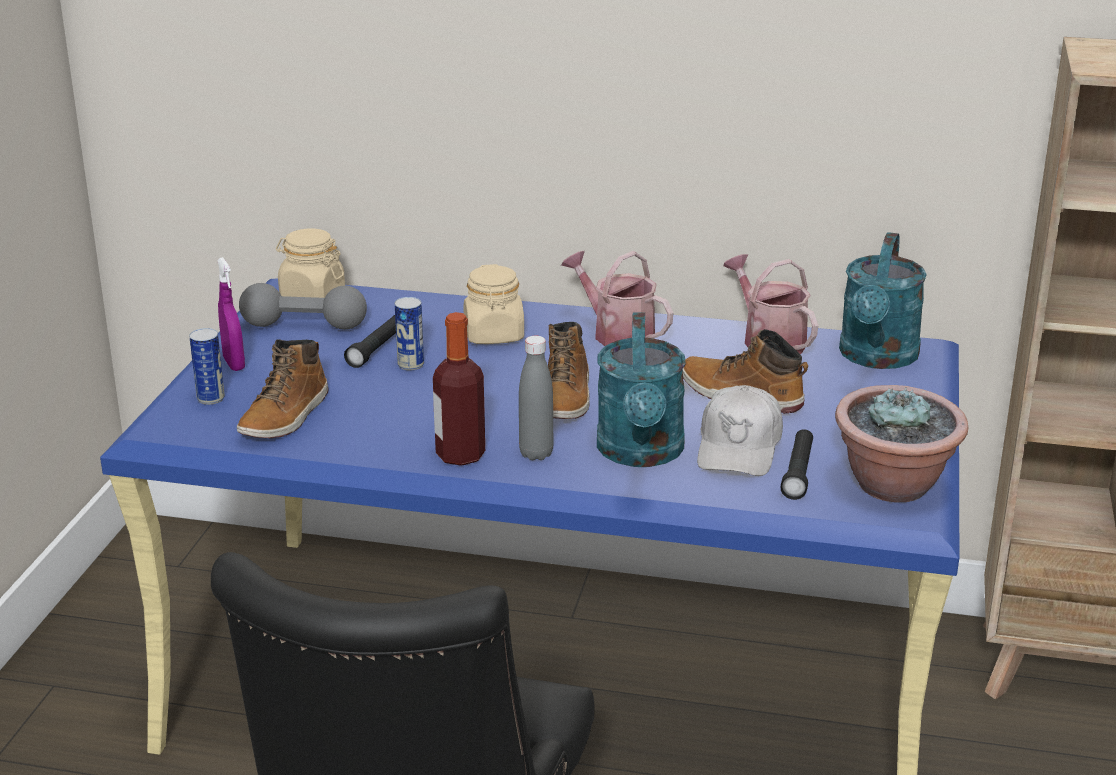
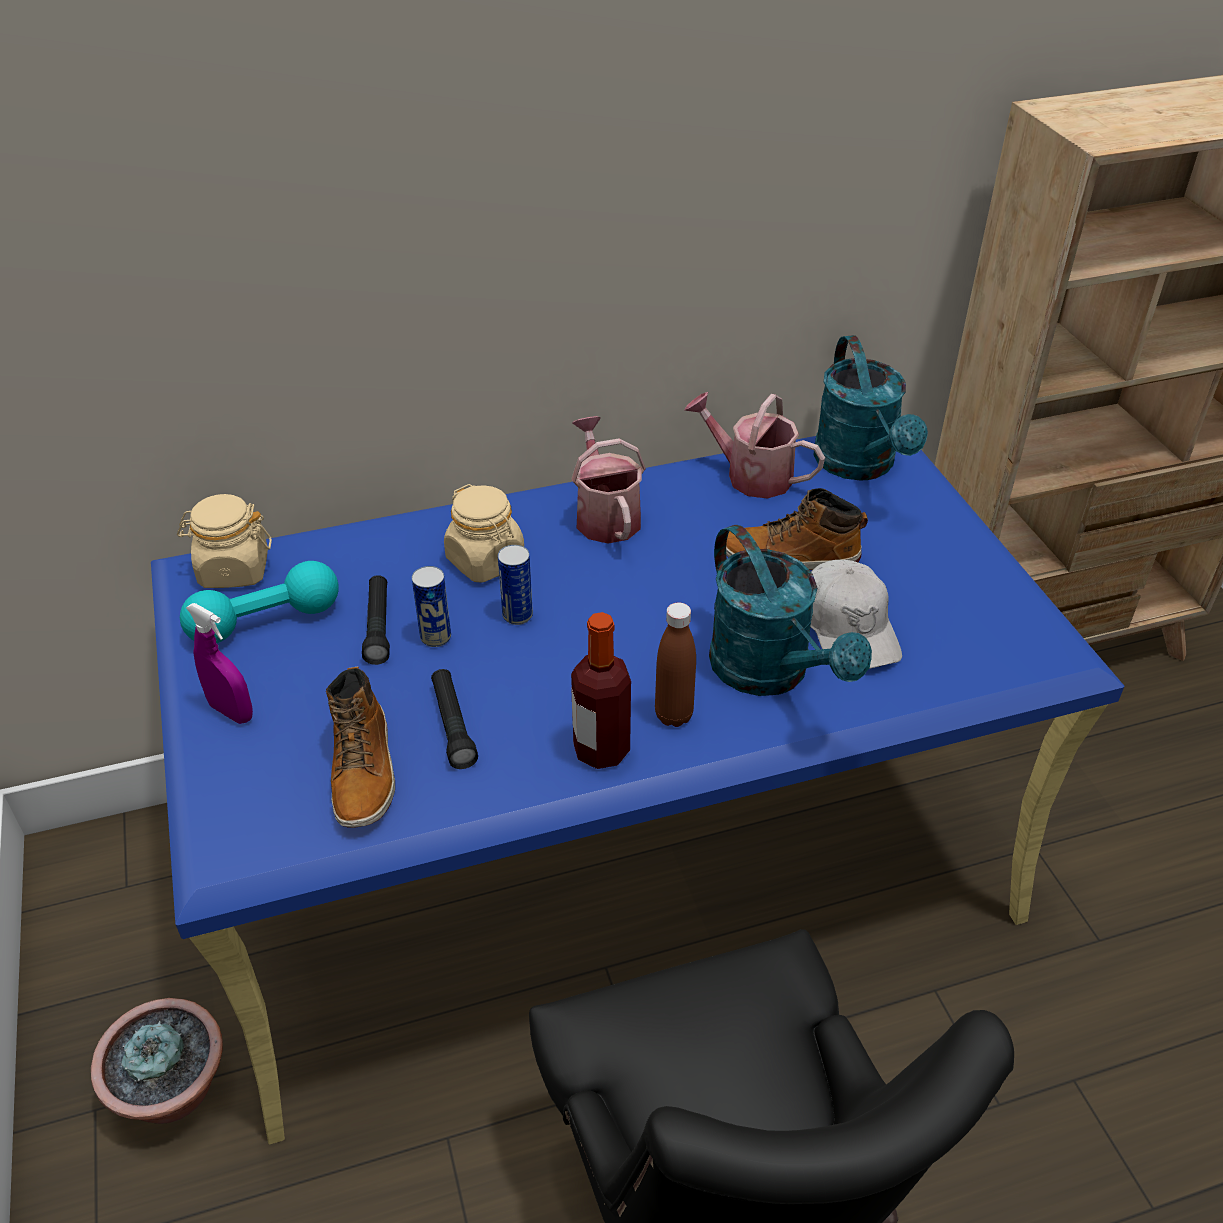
camera: 30 degrees left, 15 degrees up
(210, 399) = (250, 778): can -> can (517, 615)
(304, 326) = (265, 621): grey dumbbell -> turquoise dumbbell
(536, 454) = (673, 715): grey bottle -> brown bottle
(566, 398) = (634, 624): boot -> none
(617, 333) = (605, 515): watering can -> watering can turned 60 degrees clockwise
(798, 473) = (926, 640): black flashlight -> black flashlight (453, 726)
(894, 486) = (1015, 623): potted plant -> potted plant (175, 1092)

